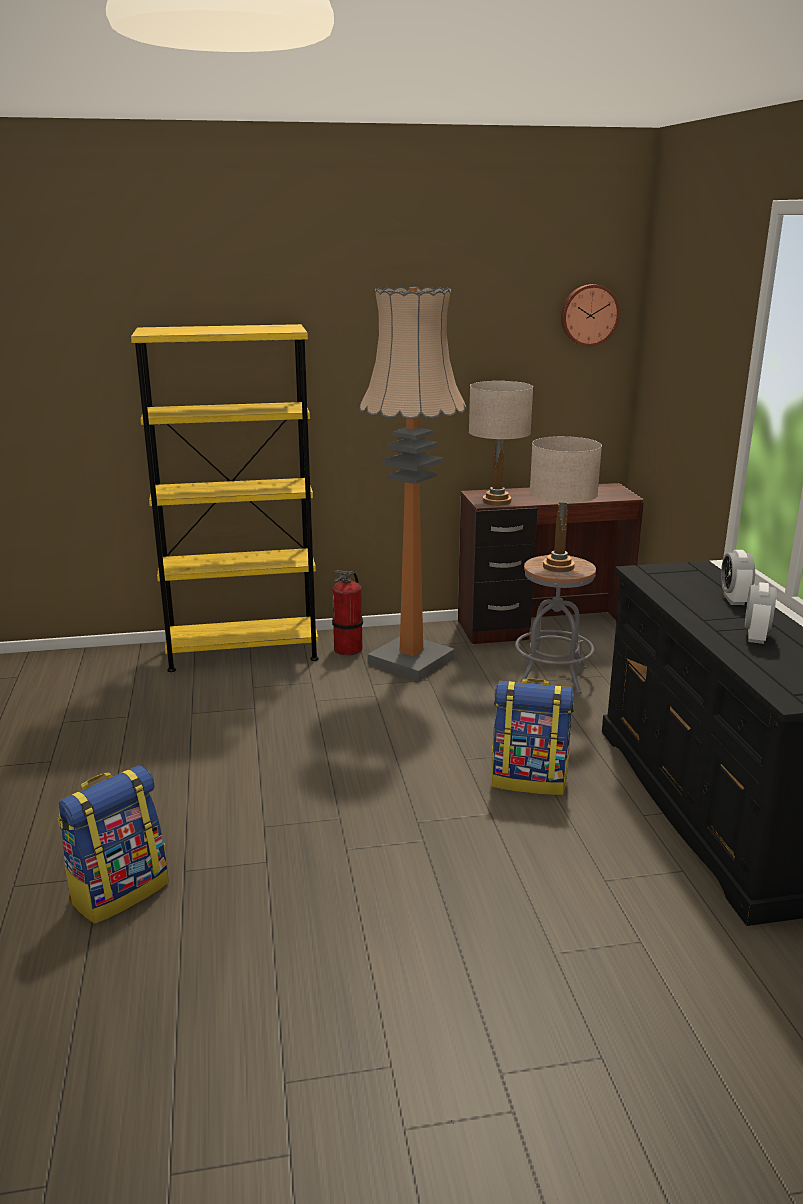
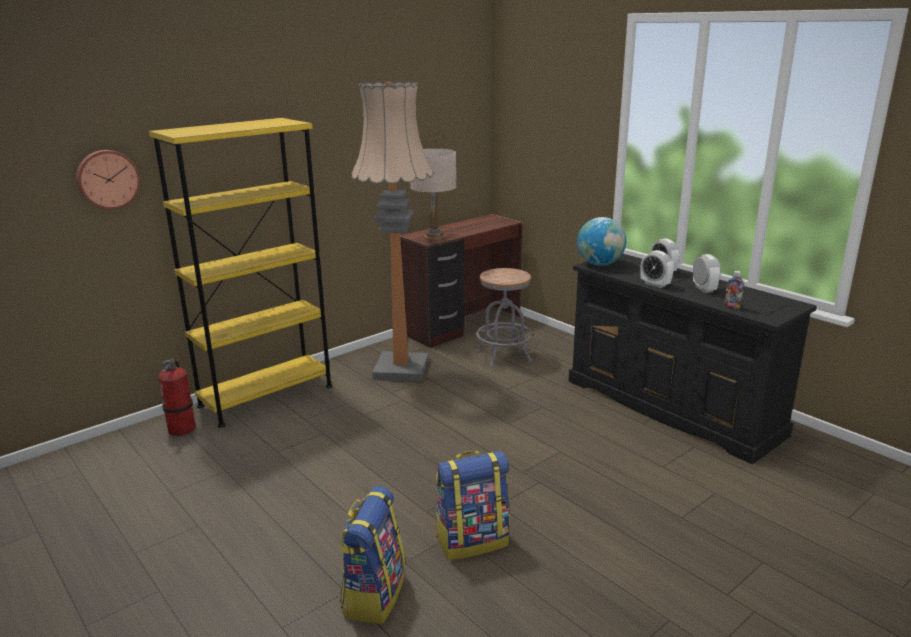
camera: 30 degrees left, 0 degrees up
(349, 649) = (347, 373): fire extinguisher -> fire extinguisher (182, 429)
(529, 780) = (559, 423): backpack -> backpack (472, 540)
(558, 566) = (505, 276): beige table lamp -> none
(588, 315) = (466, 96): wall clock -> wall clock (107, 179)
(654, 572) = (600, 264): none -> globe
(690, 614) = (655, 284): none -> alarm clock
(756, 671) = (732, 307): none -> bottle

